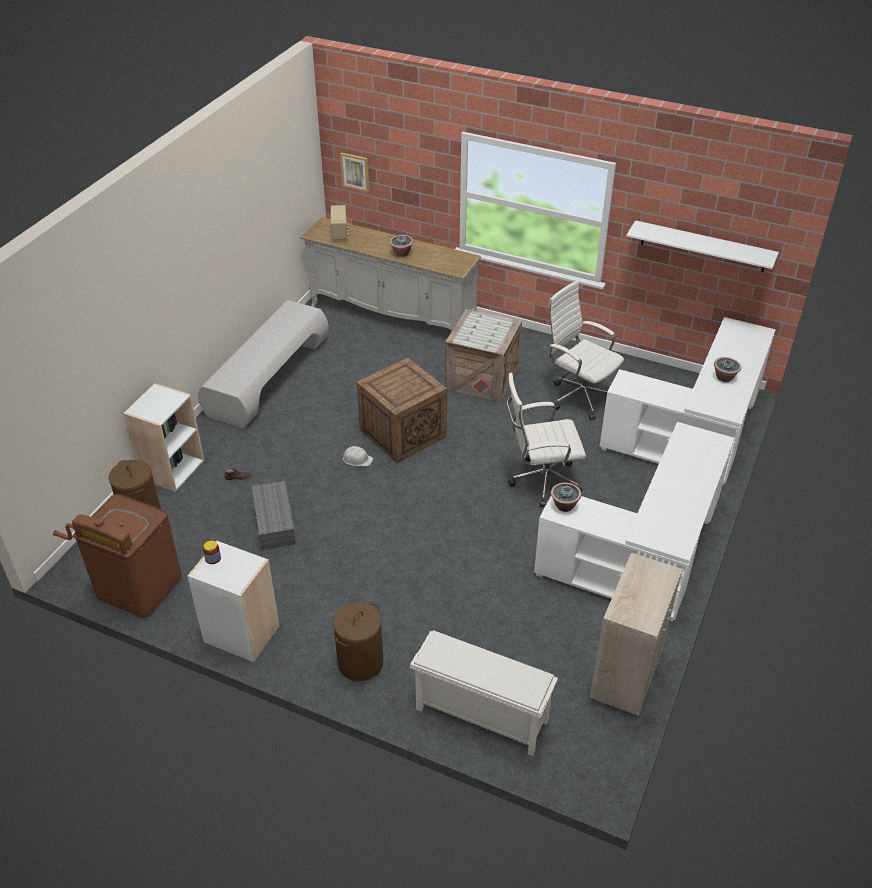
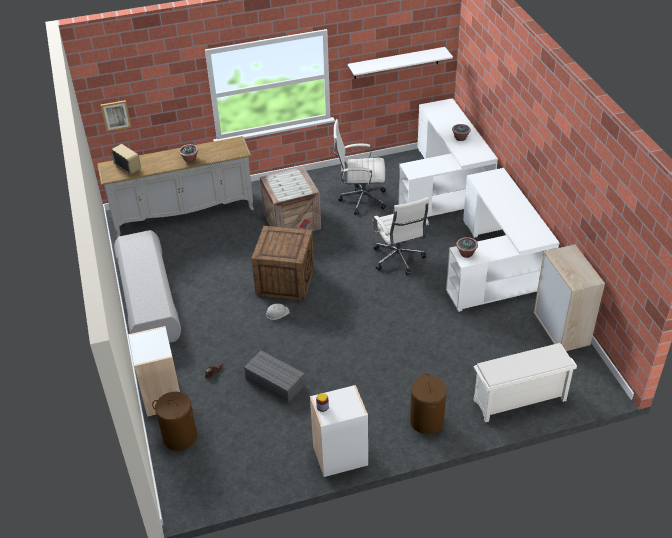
camera: 40 degrees left, 0 degrees up
(138, 588) = (239, 479): brown washing machine -> none
(541, 482) = (399, 260): white office chair -> white office chair turned 60 degrees counterclockwise

